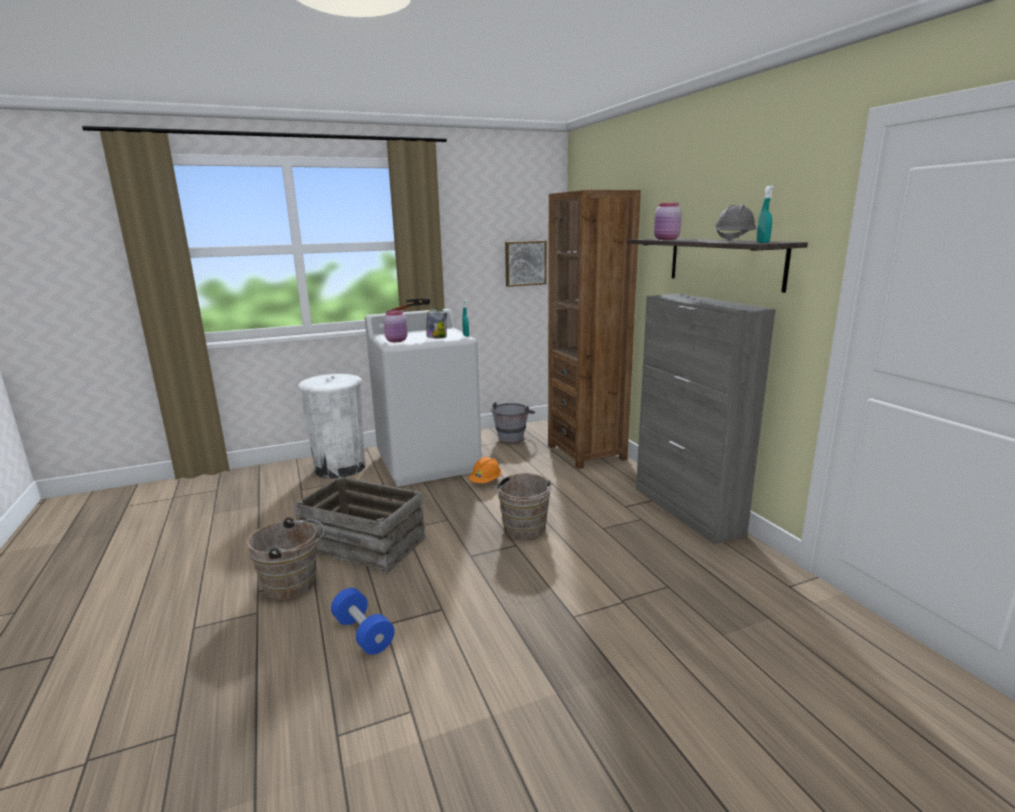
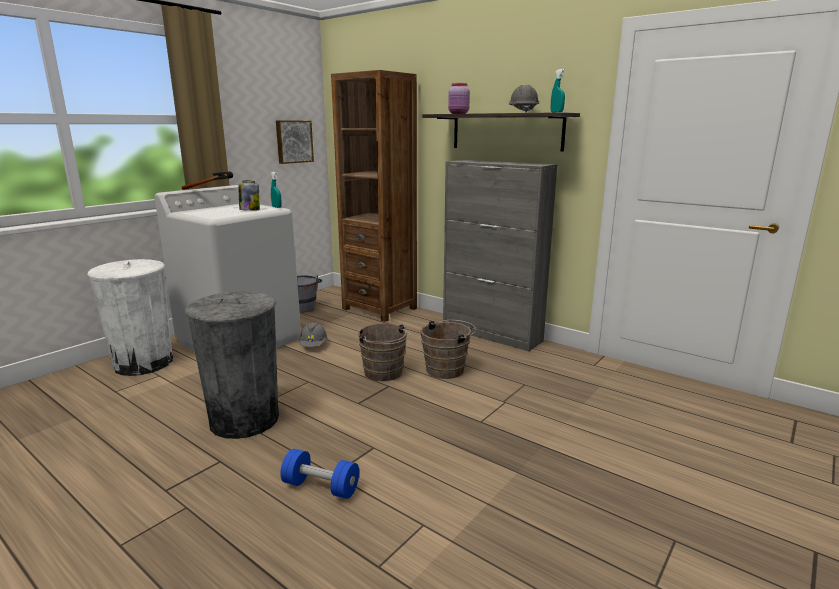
camera: 30 degrees left, 0 degrees up
(294, 584) = (203, 472): brown bucket -> brown bucket (448, 369)
(364, 544) = (244, 419): crate -> grey trash can
(397, 341) = (213, 215): pink jar -> none
(486, 481) = (313, 345): orange hard hat -> grey hard hat

